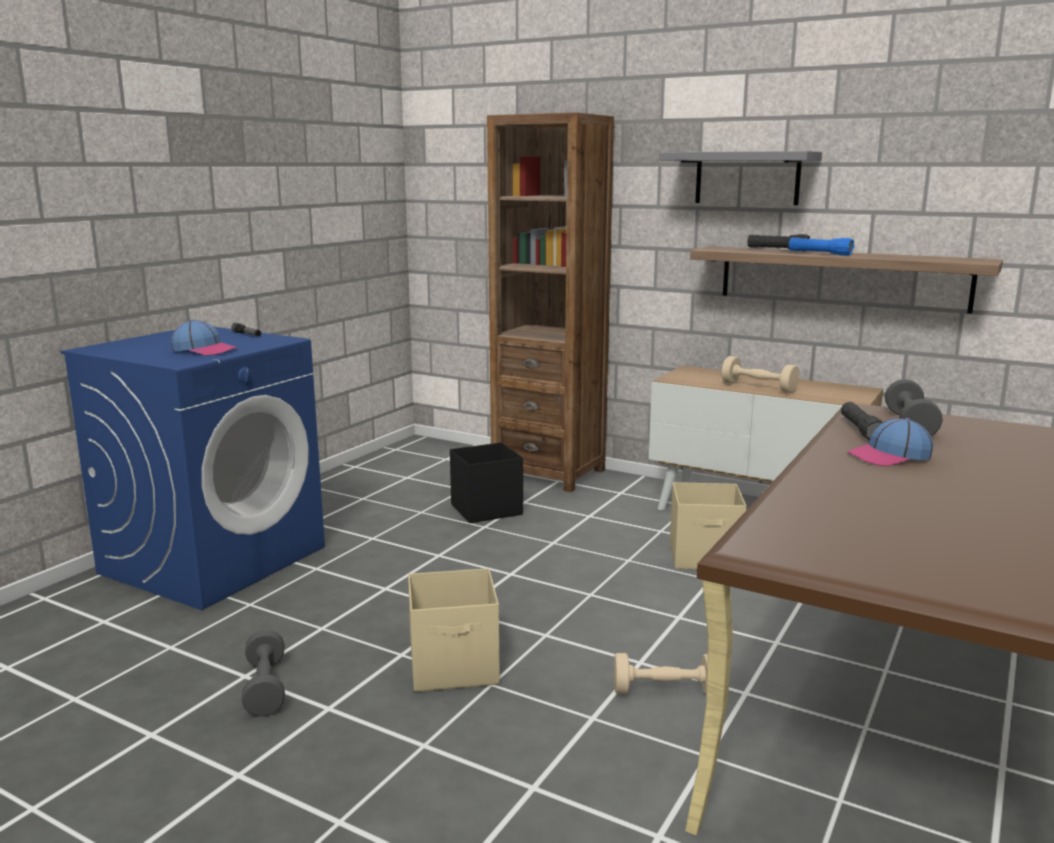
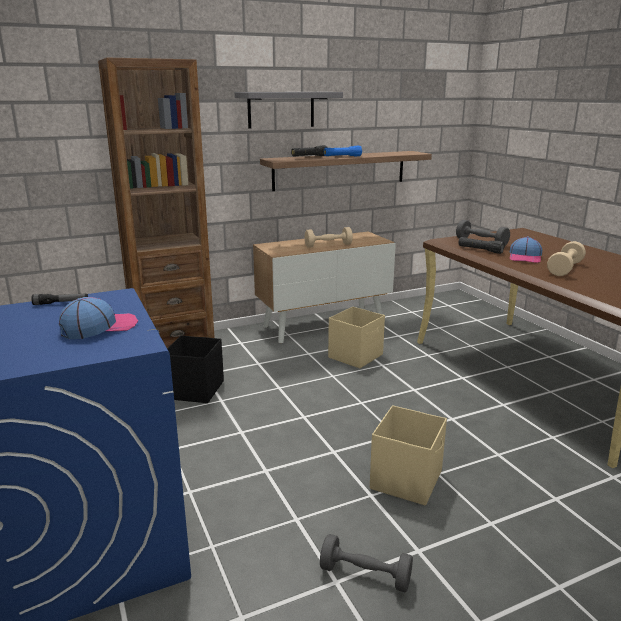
camera: 55 degrees left, 5 degrees up
(665, 691) = (486, 423): beige dumbbell -> beige dumbbell (565, 269)

